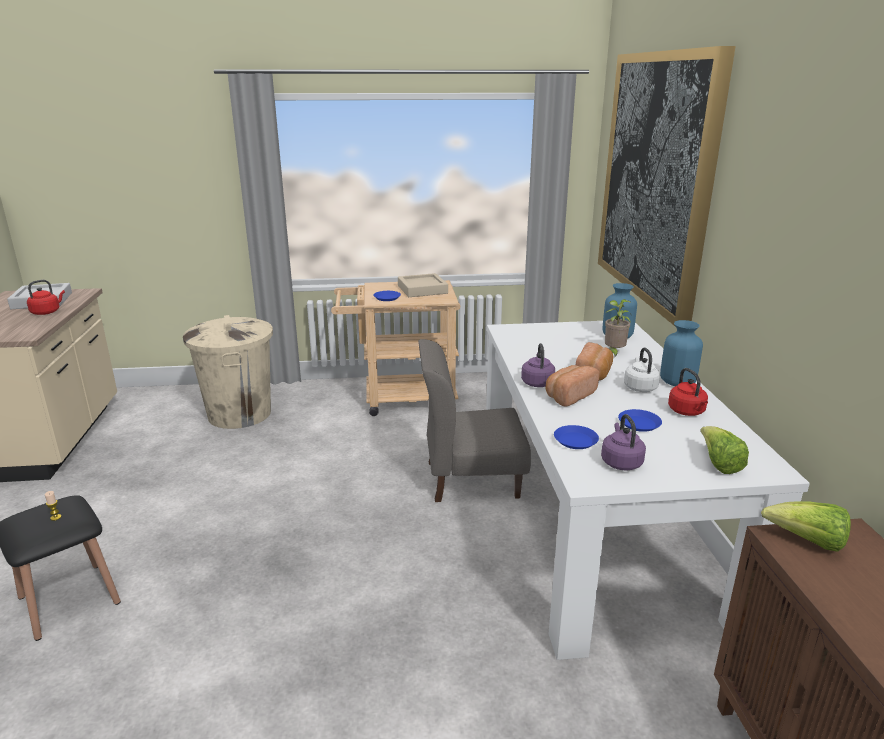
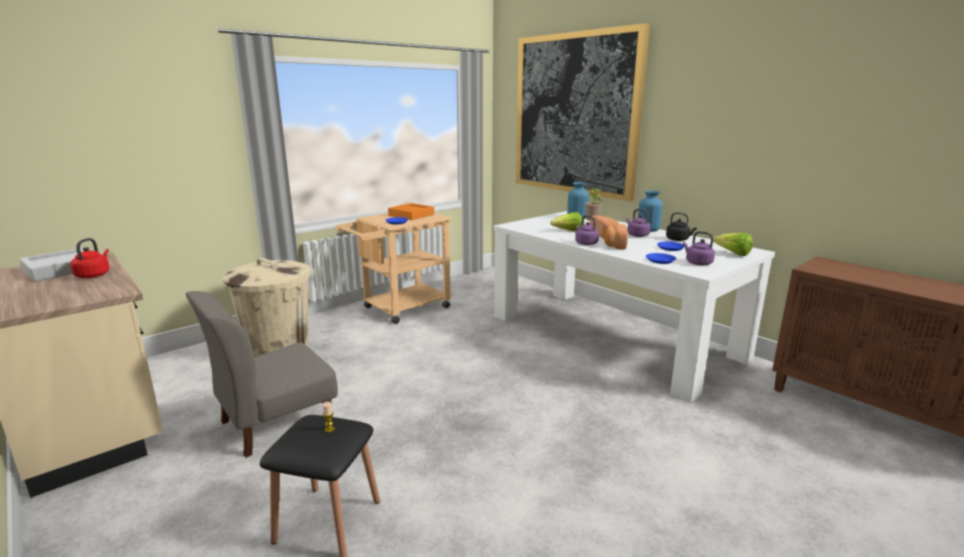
camera: 35 degrees left, 5 degrees down
(422, 289) = (411, 215): beige tray -> orange tray
(471, 478) = (517, 338): grey chair -> grey chair (275, 422)
(639, 387) = (637, 235): white kettle -> purple kettle
(687, 412) = (678, 239): red kettle -> black kettle
(807, 542) = (820, 267): lettuce -> lettuce (568, 231)

